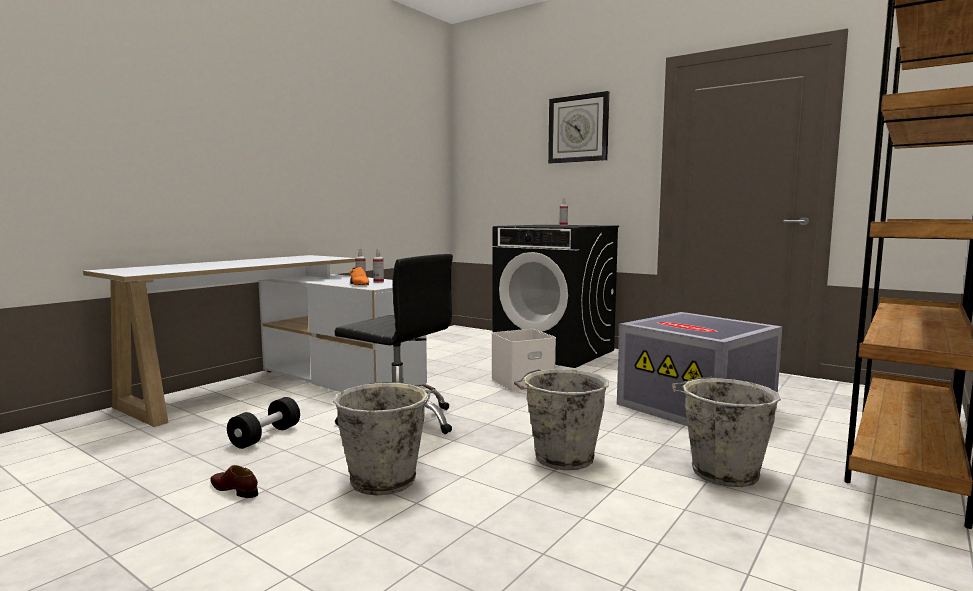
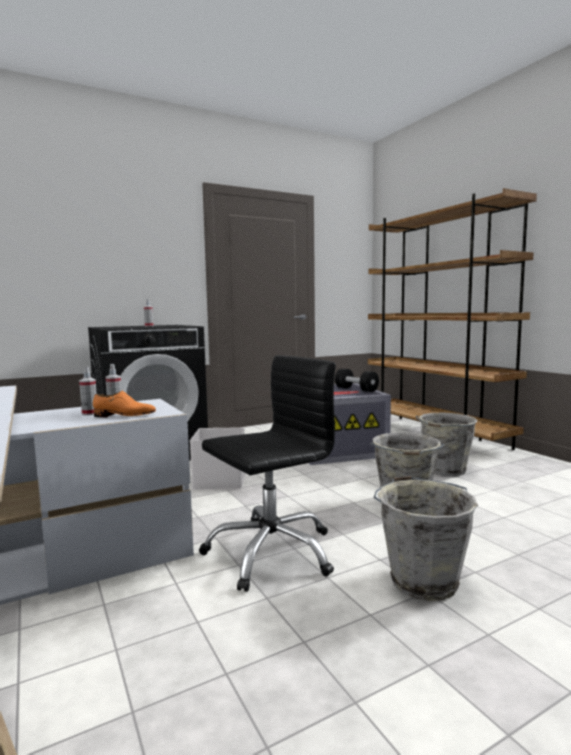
camera: 65 degrees left, 0 degrees up
(234, 489) = (421, 694): brown shoe -> none
(265, 436) = (239, 657): black dumbbell -> black dumbbell (356, 389)
(578, 129) = (122, 230): wall clock -> none

